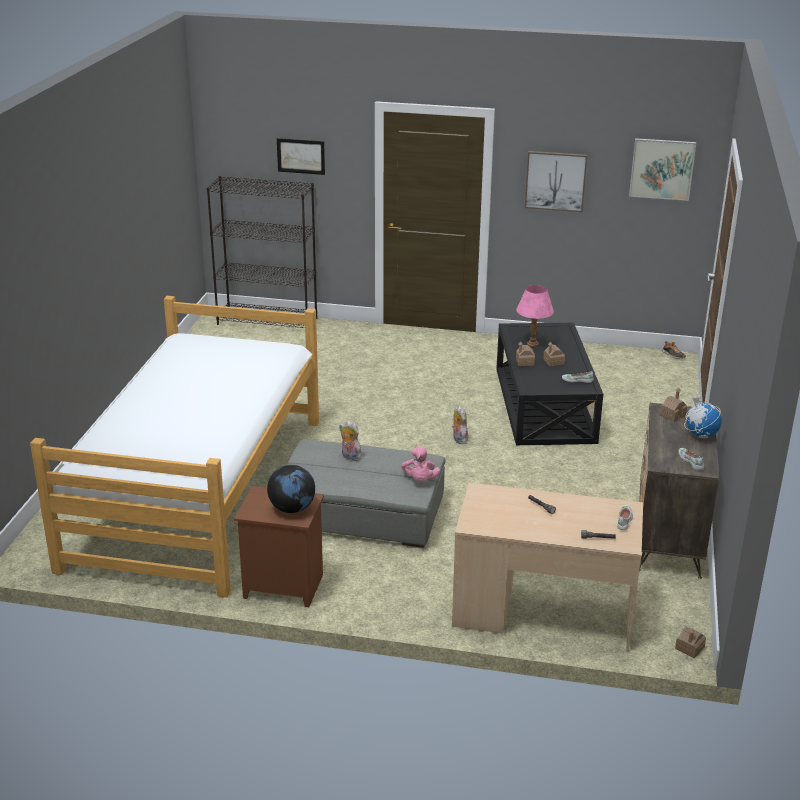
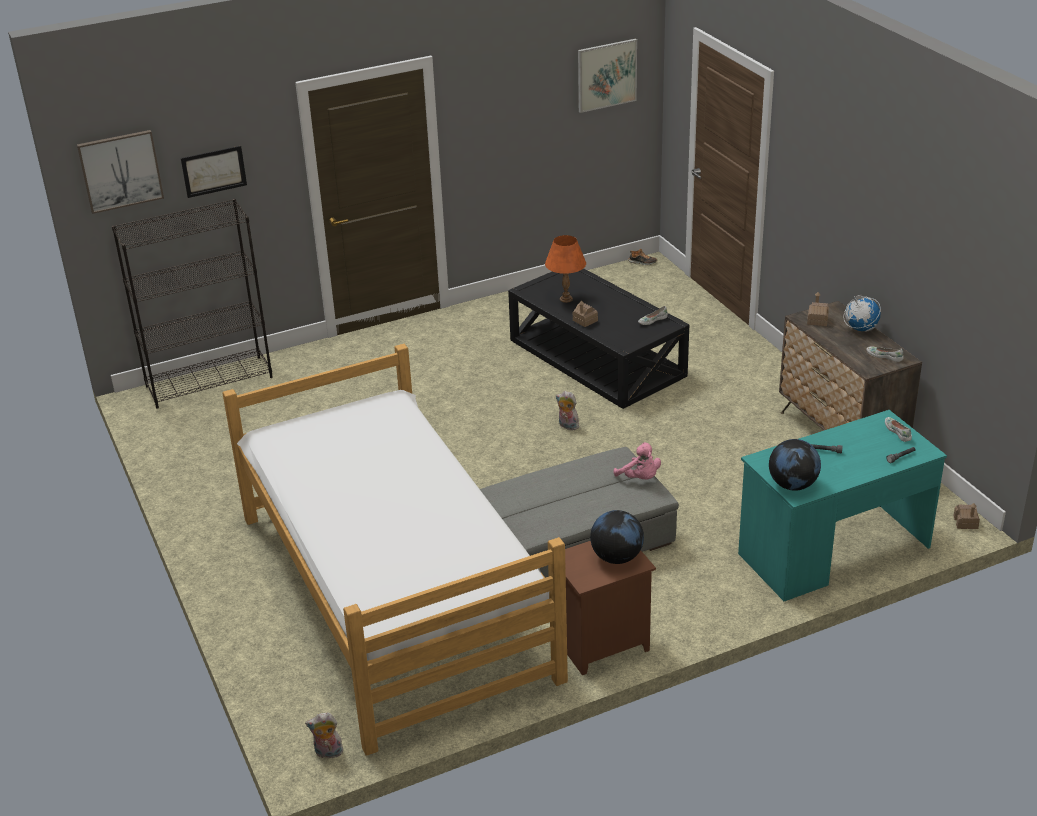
camera: 35 degrees left, 5 degrees up
(349, 457) = (551, 486): plush toy -> plush toy (328, 753)
(477, 517) = (793, 485): none -> globe
(533, 344) = (566, 299): pink table lamp -> orange table lamp
(542, 613) = (833, 551): beige desk -> turquoise desk
(553, 362) = (608, 310): toy house -> none
(555, 181) = (504, 117): picture -> picture (120, 171)

